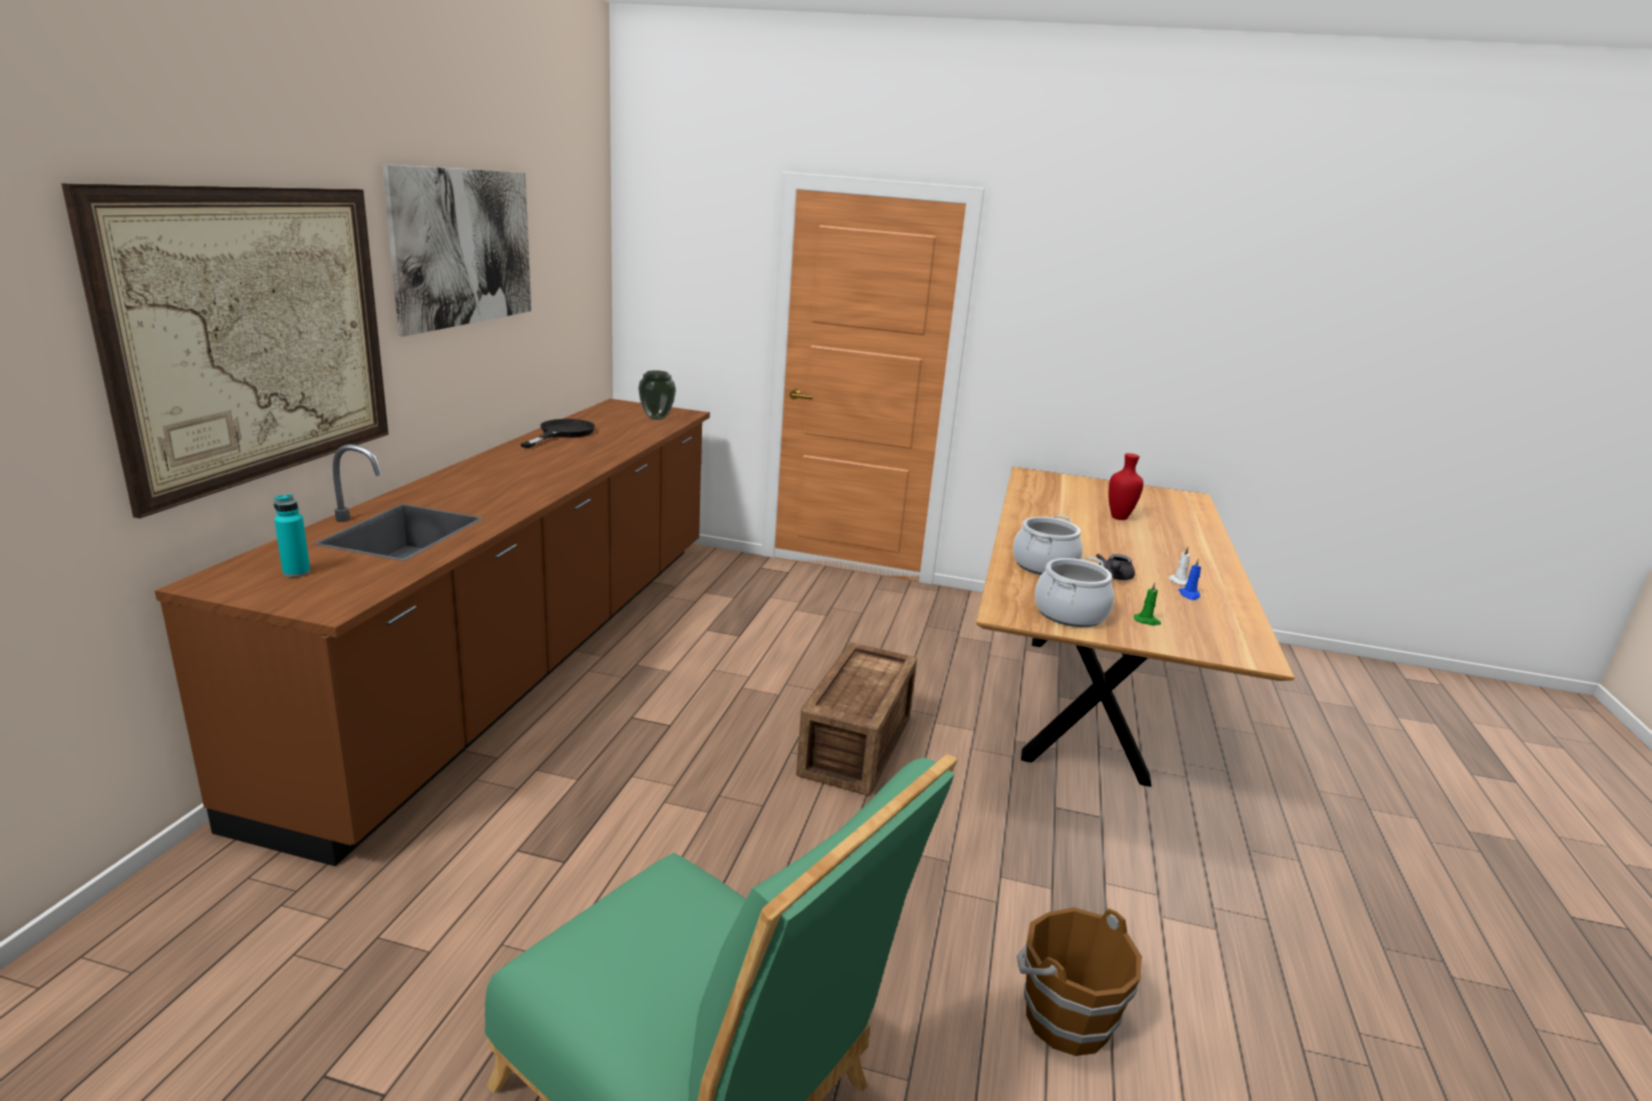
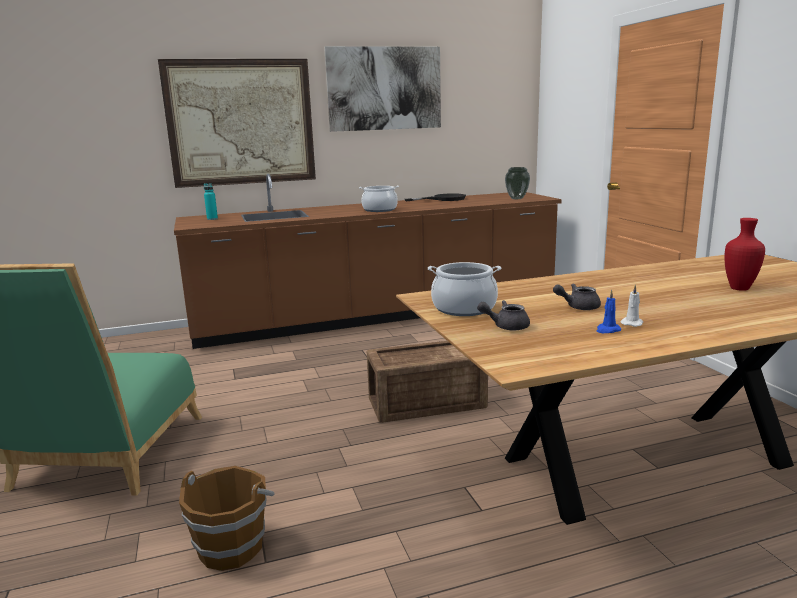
camera: 60 degrees right, 5 degrees down
(1044, 566) = (543, 290): cooking pot -> cooking pot (380, 210)
(1147, 621) = (506, 326): green candle -> grey teapot

